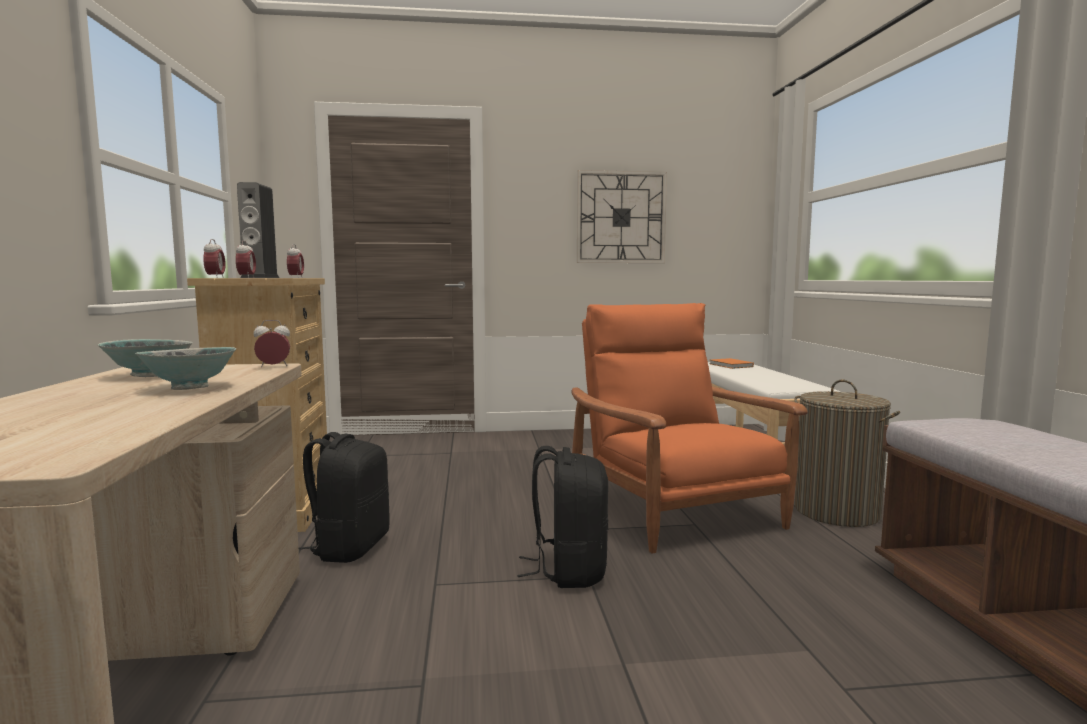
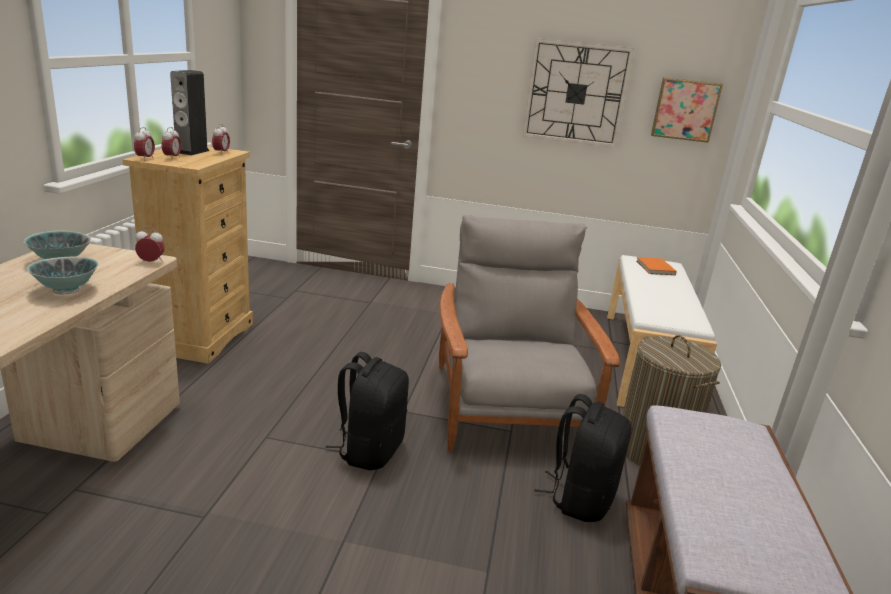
camera: 15 degrees right, 15 degrees up
(349, 547) = (229, 387): black backpack -> black backpack (580, 498)
(673, 508) = (507, 409): orange armchair -> grey armchair
(718, 222) = (685, 109): none -> picture

